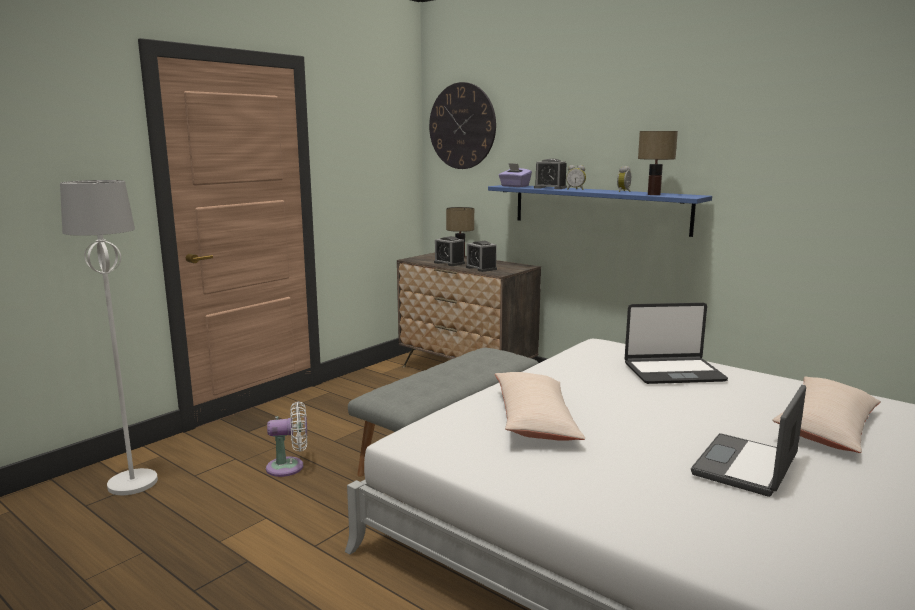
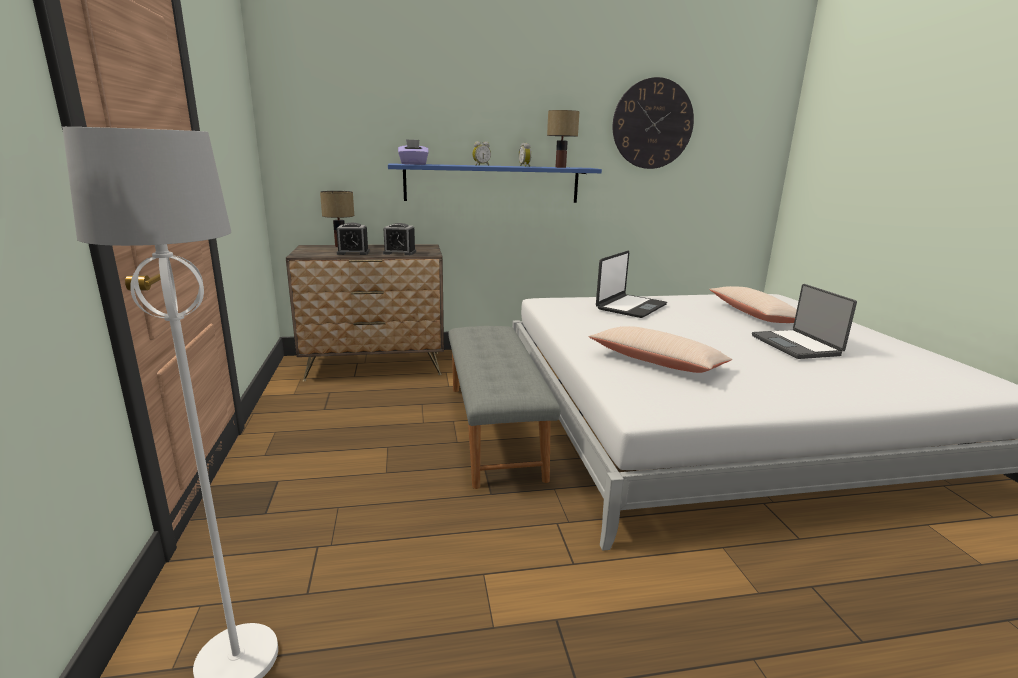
camera: 50 degrees left, 5 degrees up
(289, 467) = (398, 518): white fan -> none
(462, 126) = (319, 96): wall clock -> wall clock (652, 124)
(550, 188) = (452, 165): alarm clock -> none

